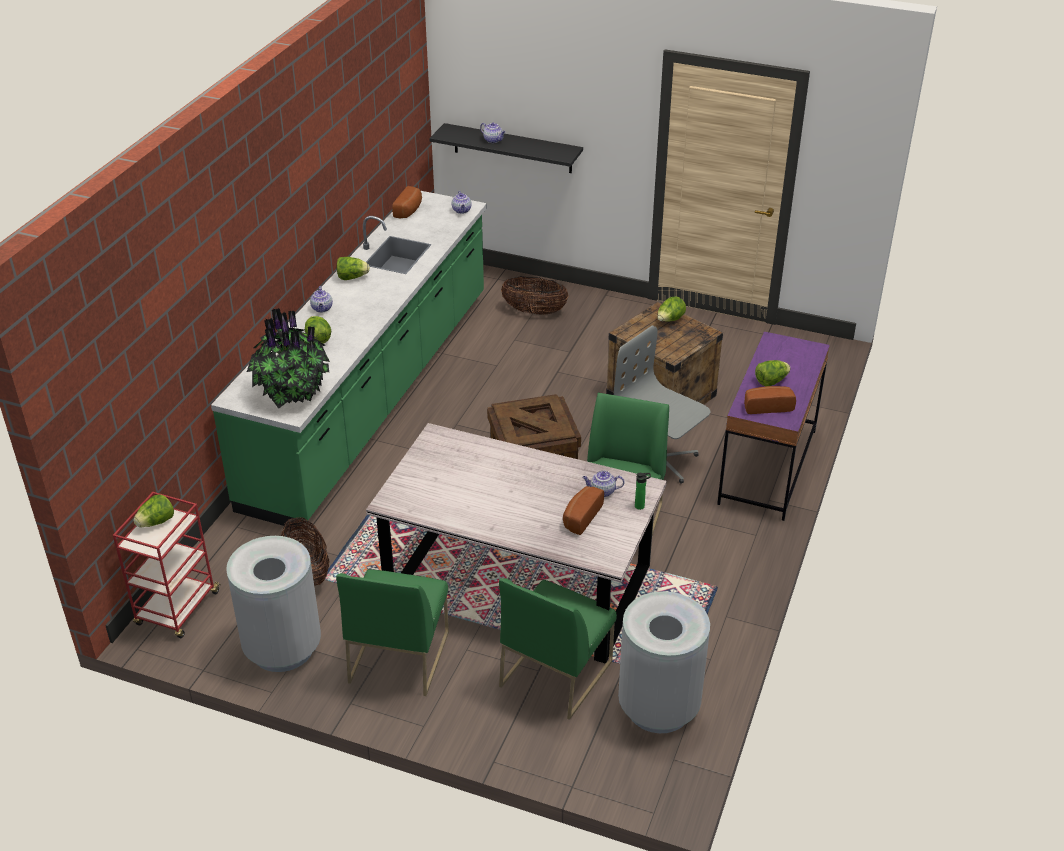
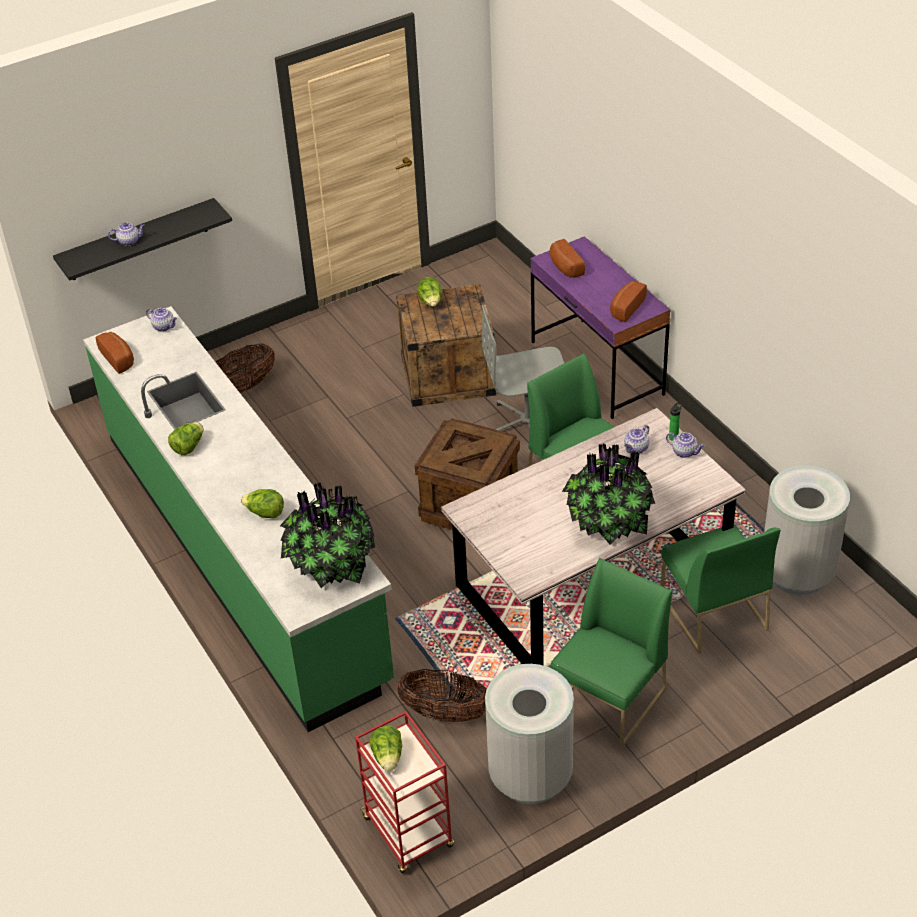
camera: 50 degrees left, 5 degrees up
(322, 309) = (217, 489): teapot -> teapot (685, 452)
(398, 656) = (609, 700): green chair -> green chair turned 105 degrees counterclockwise
(495, 516) = (608, 524): none -> potted plant
(580, 517) = (655, 476): bread -> bread (564, 267)
(771, 381) = (597, 289): lettuce -> none

